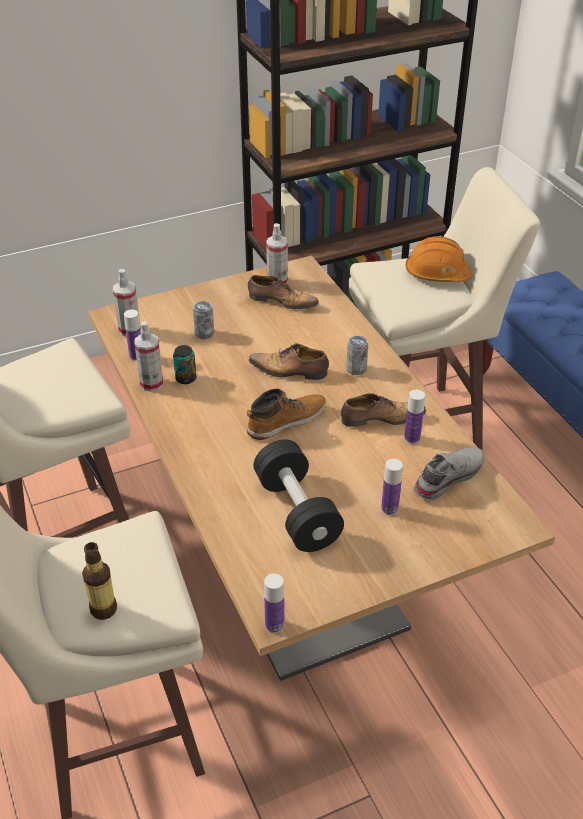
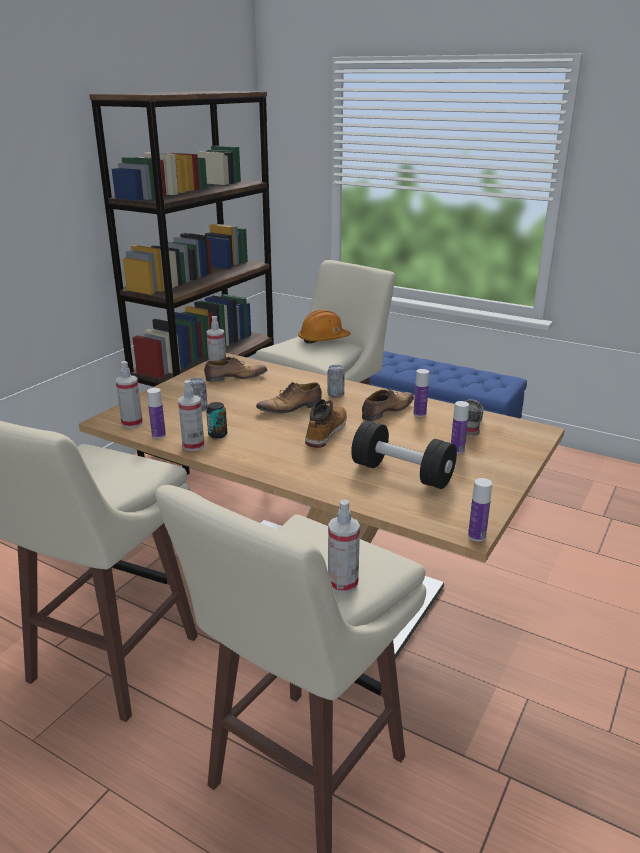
camera: 35 degrees left, 15 degrees down
(103, 609) = (343, 583): bottle -> spray bottle

